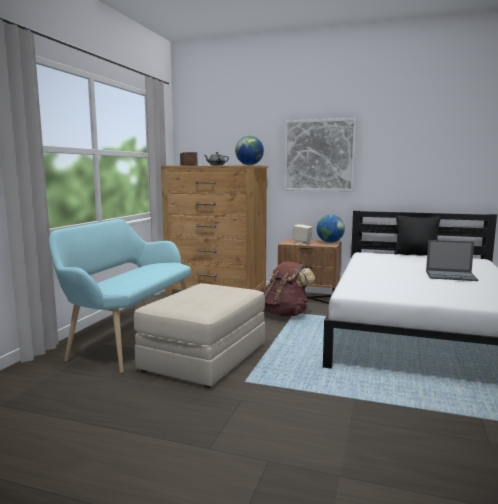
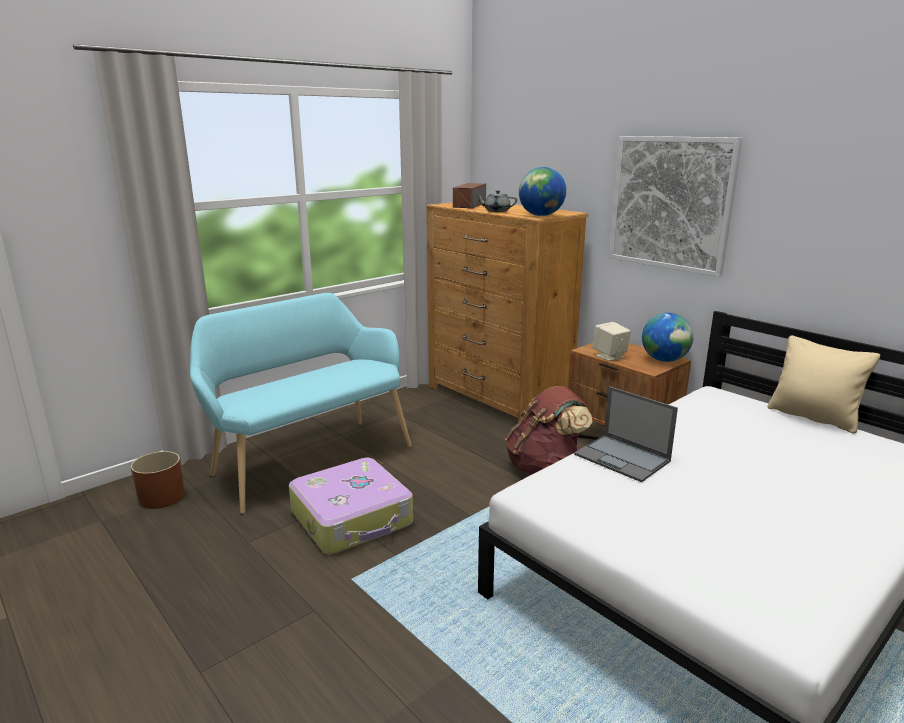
camera: 30 degrees right, 10 degrees up
(38, 381) = (161, 497): none -> brown planter
(204, 357) = (353, 518): beige ottoman -> suitcase
(416, 254) = (813, 417): black pillow -> beige pillow
(451, 276) = (784, 500): laptop -> laptop (623, 458)

